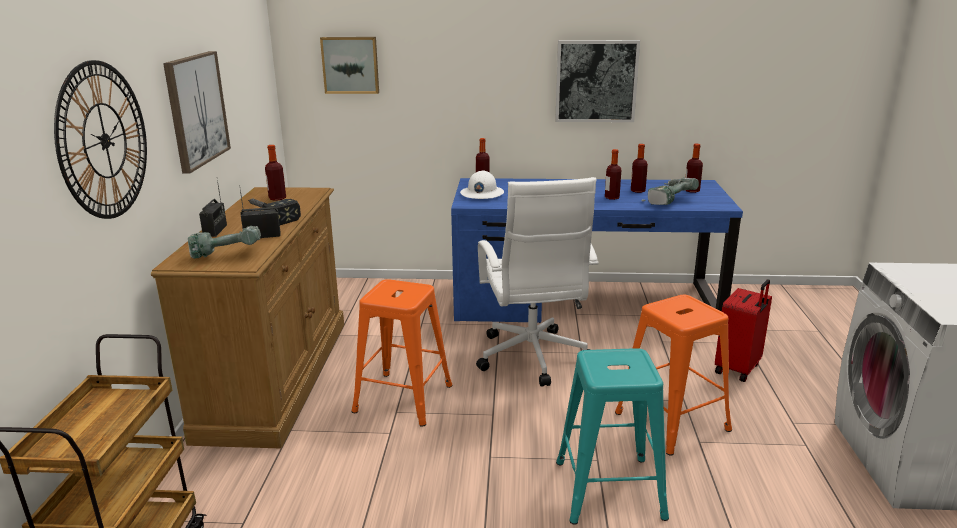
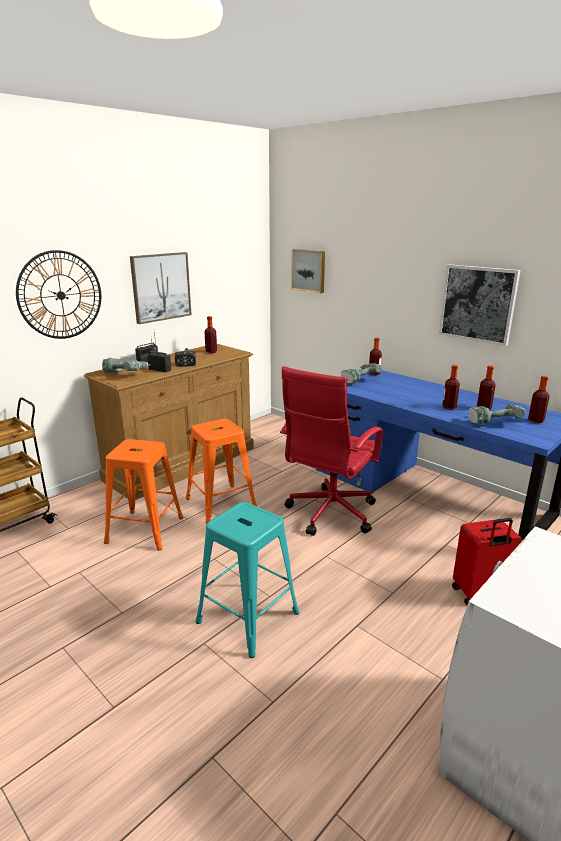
camera: 40 degrees right, 0 degrees up
(481, 194) = (358, 380): white hard hat -> power drill
(533, 359) = (329, 515): white office chair -> red office chair
(672, 421) = (359, 601): orange stool -> orange stool (145, 529)

